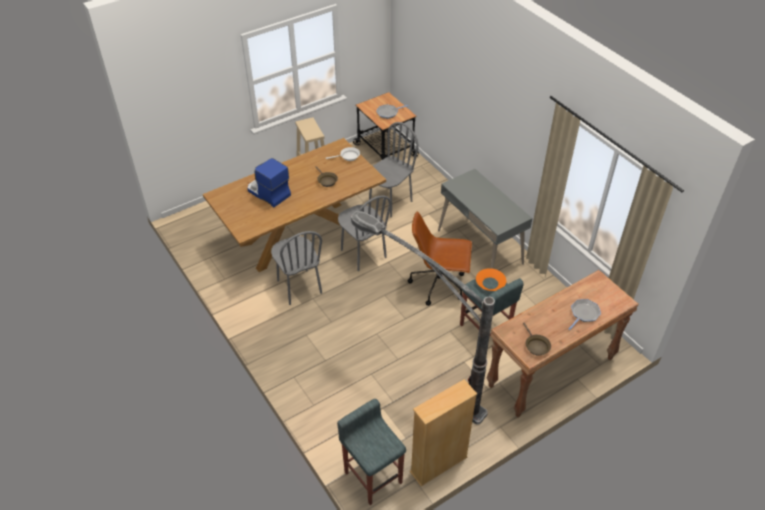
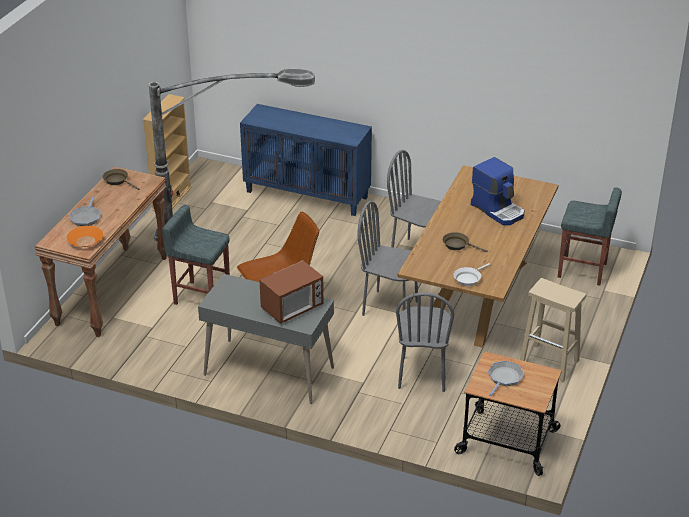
camera: 145 degrees right, 10 degrees down
(268, 193) = (498, 210): coffee machine -> coffee machine turned 45 degrees clockwise
(316, 398) = (308, 194): none -> blue cabinet
(372, 476) = (217, 175): grey stool -> grey stool (583, 270)
(472, 189) = (292, 308): none -> microwave
(490, 283) = (202, 245): orange bowl -> orange bowl (85, 241)

